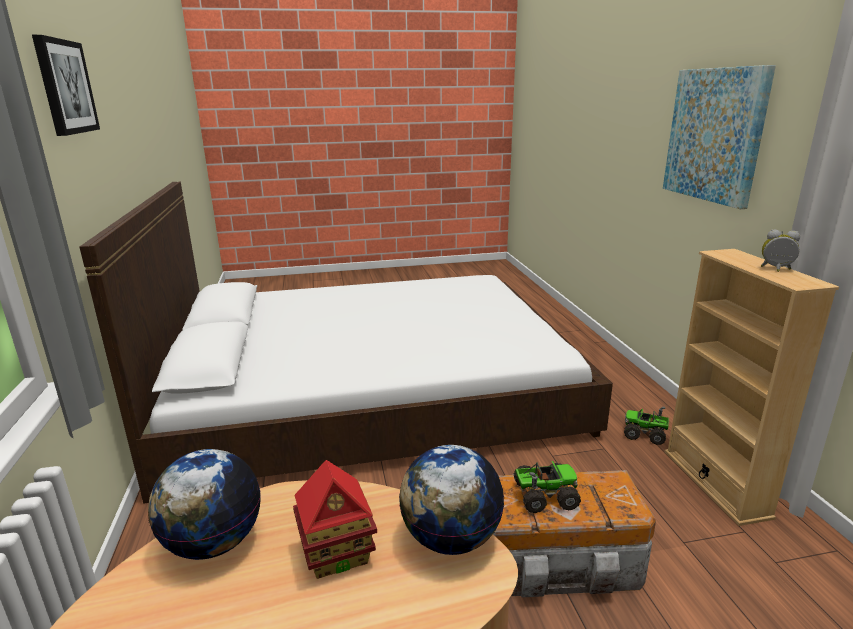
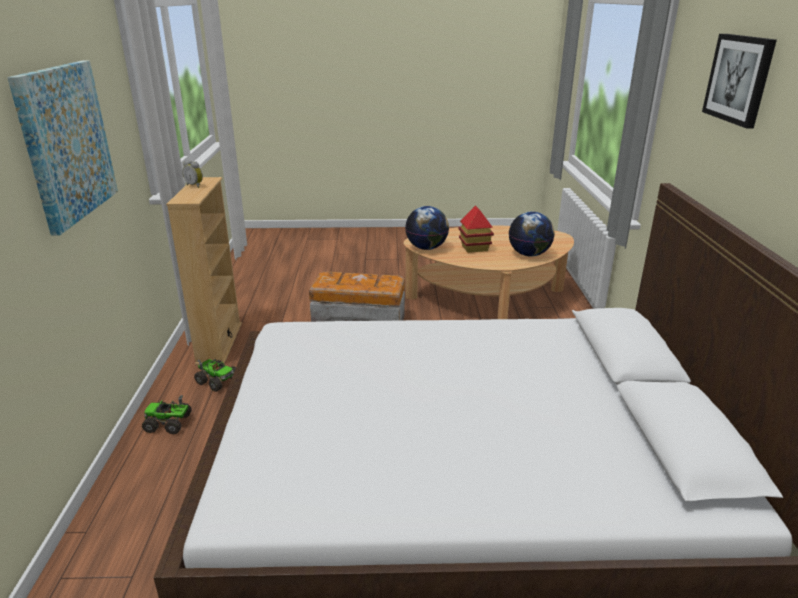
camera: 170 degrees left, 5 degrees up
(544, 495) = (366, 282): toy truck -> toy truck (169, 423)

